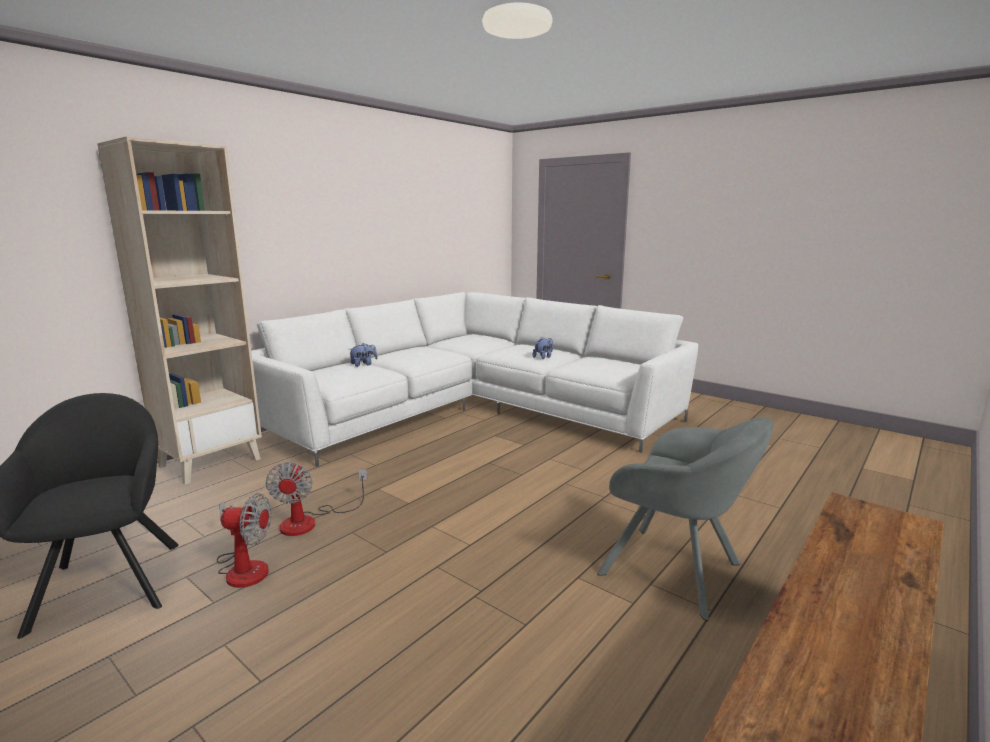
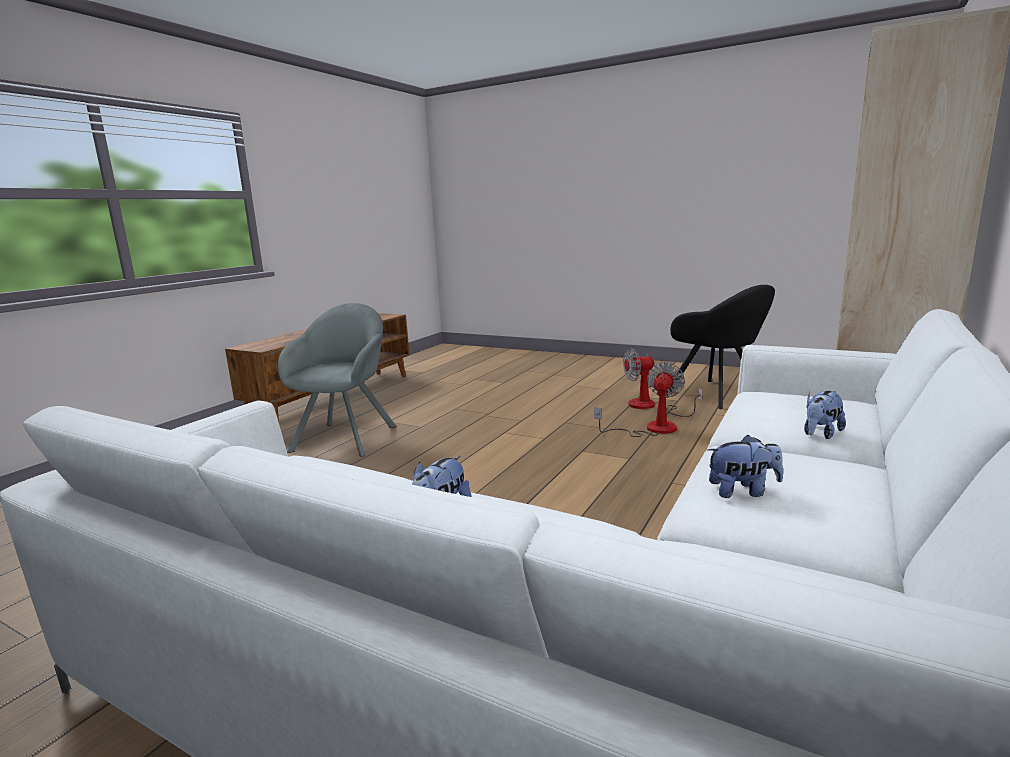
camera: 170 degrees right, 0 degrees up
(310, 521) = (650, 429): fan -> fan turned 45 degrees clockwise
(435, 354) = (743, 491): none -> plush toy
(677, 572) = (347, 436): grey armchair -> grey armchair turned 75 degrees clockwise

